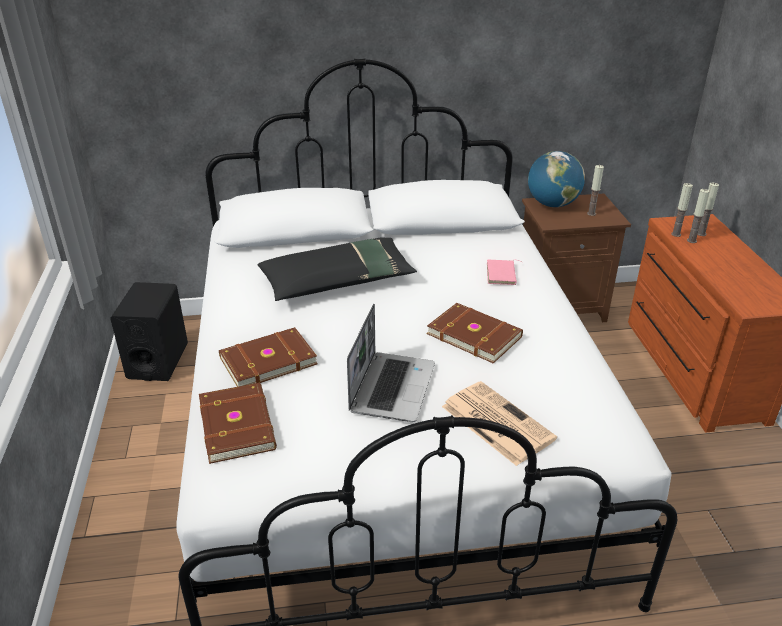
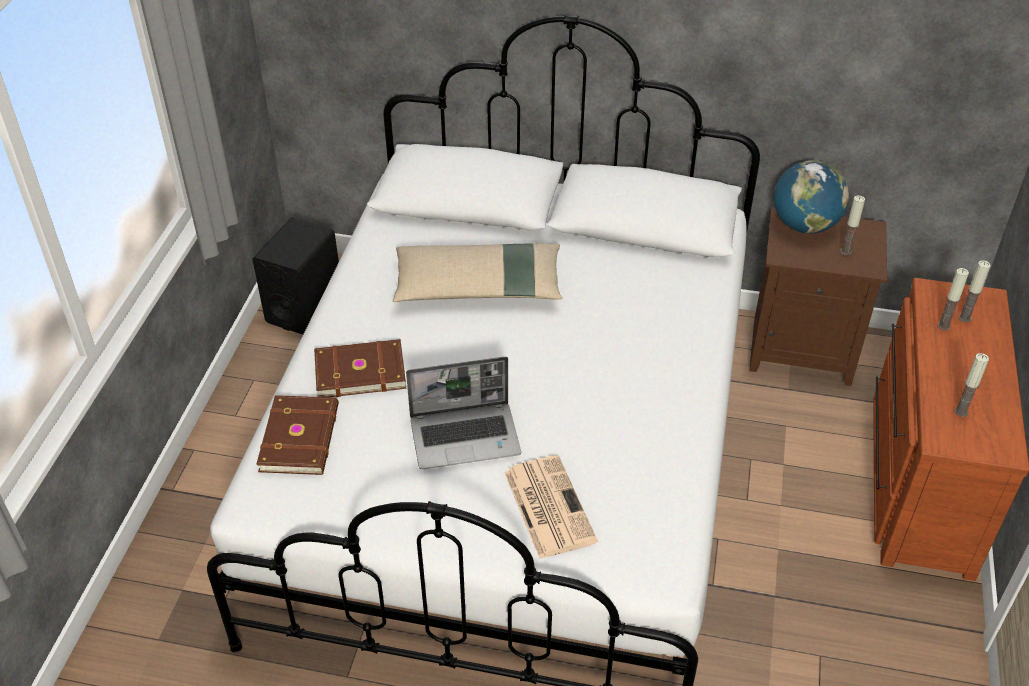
camera: 20 degrees right, 10 degrees up
(338, 281) = (478, 286): black pillow -> beige pillow
(391, 387) = (466, 436): laptop -> laptop turned 45 degrees clockwise
(474, 334) = (588, 394): brown book -> none
(502, 274) = (667, 322): pink book -> none
(676, 234) = (930, 311): candle -> candle (961, 411)

